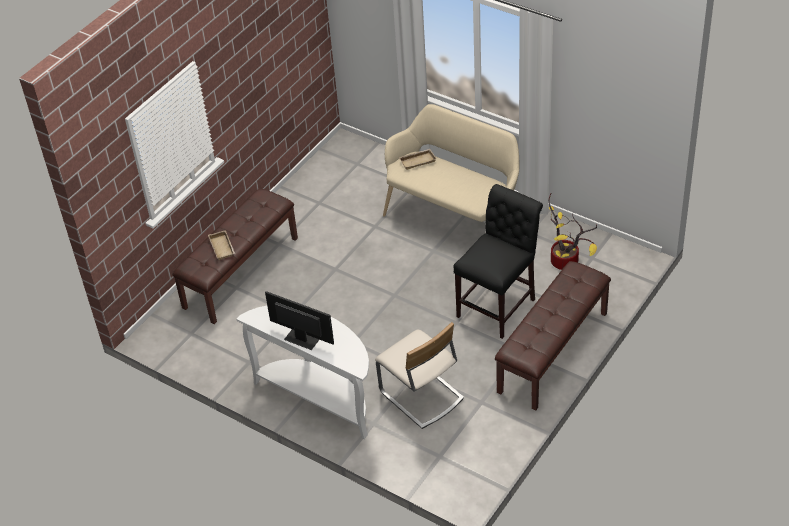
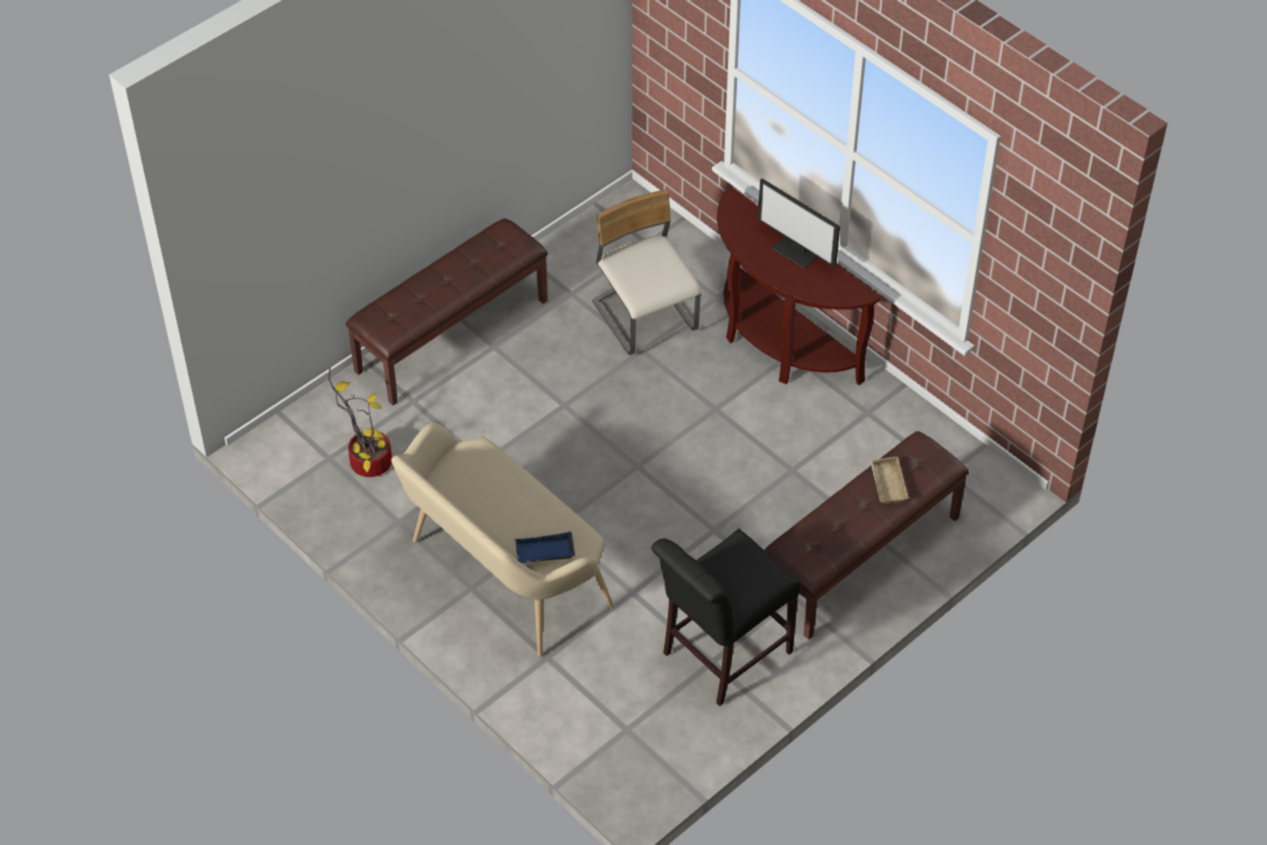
camera: 170 degrees left, 5 degrees up
(320, 397) = (778, 344): white console table -> brown console table
(417, 160) = (544, 553): beige tray -> blue tray
(499, 305) = (494, 416): black chair -> black chair (721, 655)

